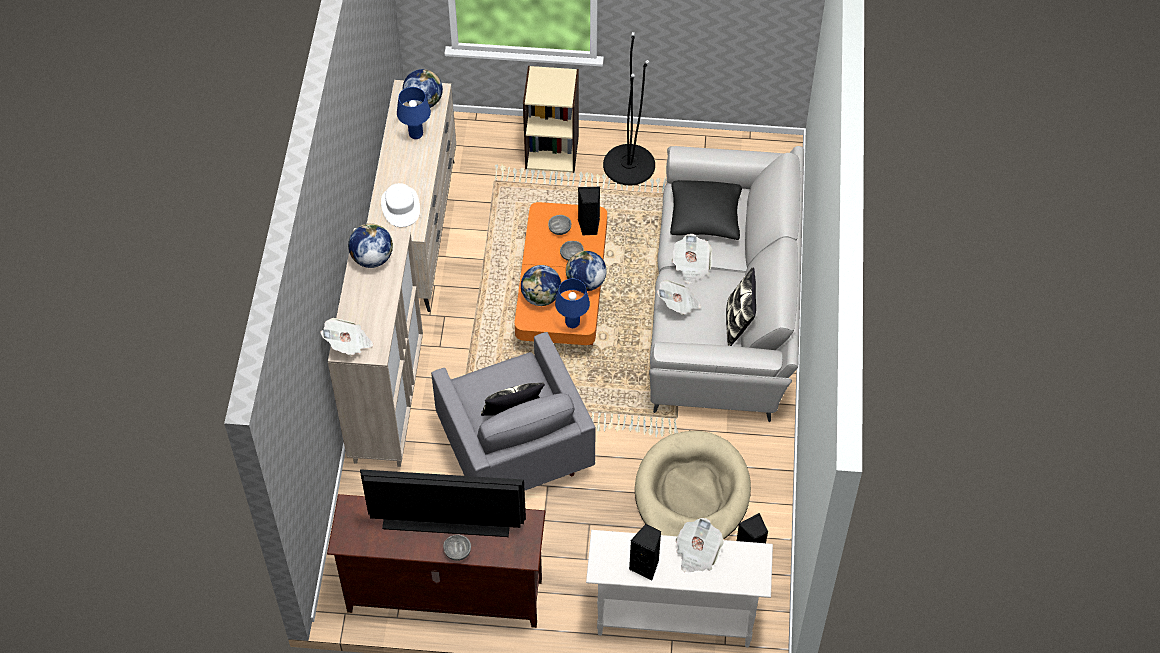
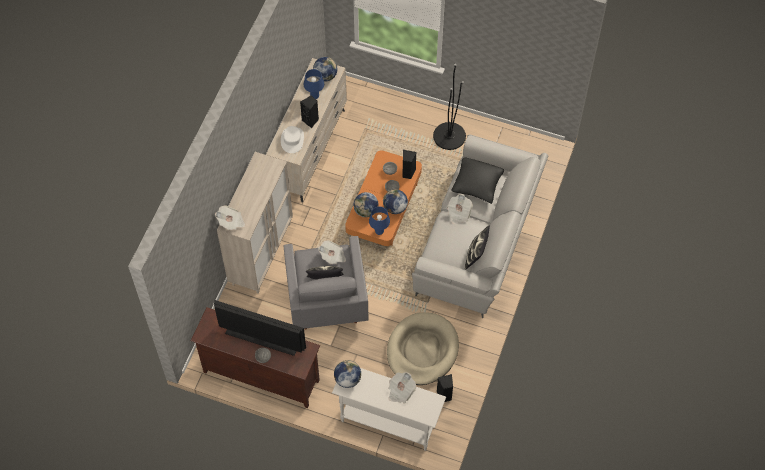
camera: 15 degrees right, 5 degrees up
(372, 258) = (259, 173): globe -> globe (347, 379)
(552, 151) = (405, 117): beige bookcase -> none
(646, 566) = (368, 391): black speaker -> black speaker (311, 121)
(678, 304) = (443, 235): newspaper -> newspaper (333, 256)

